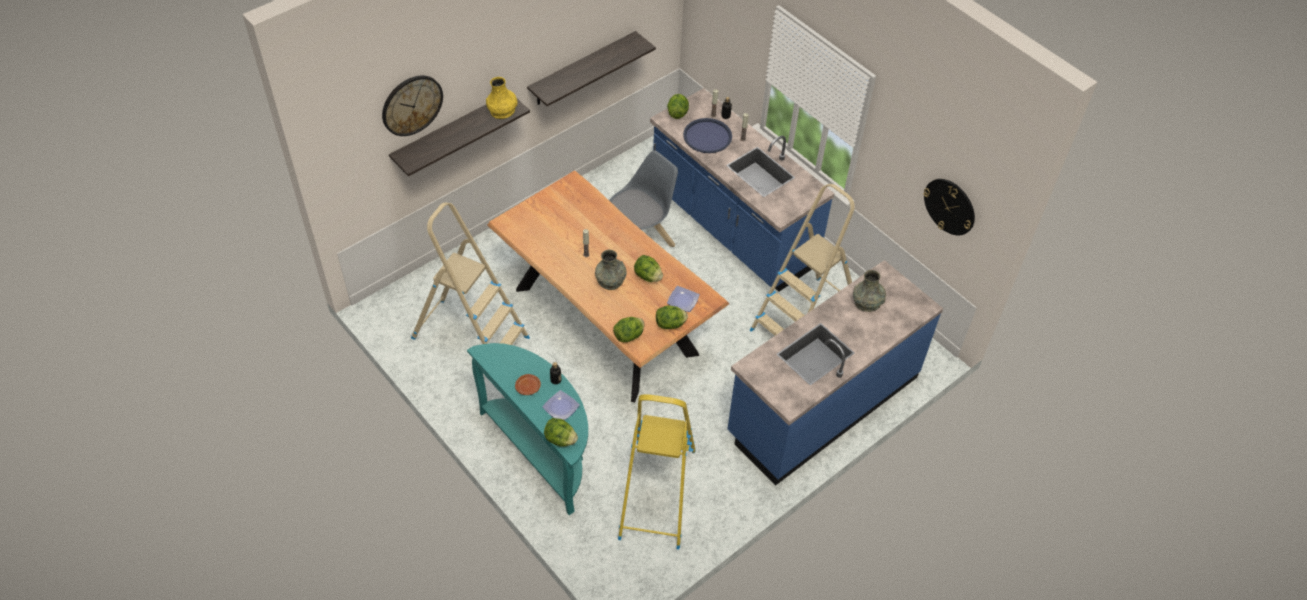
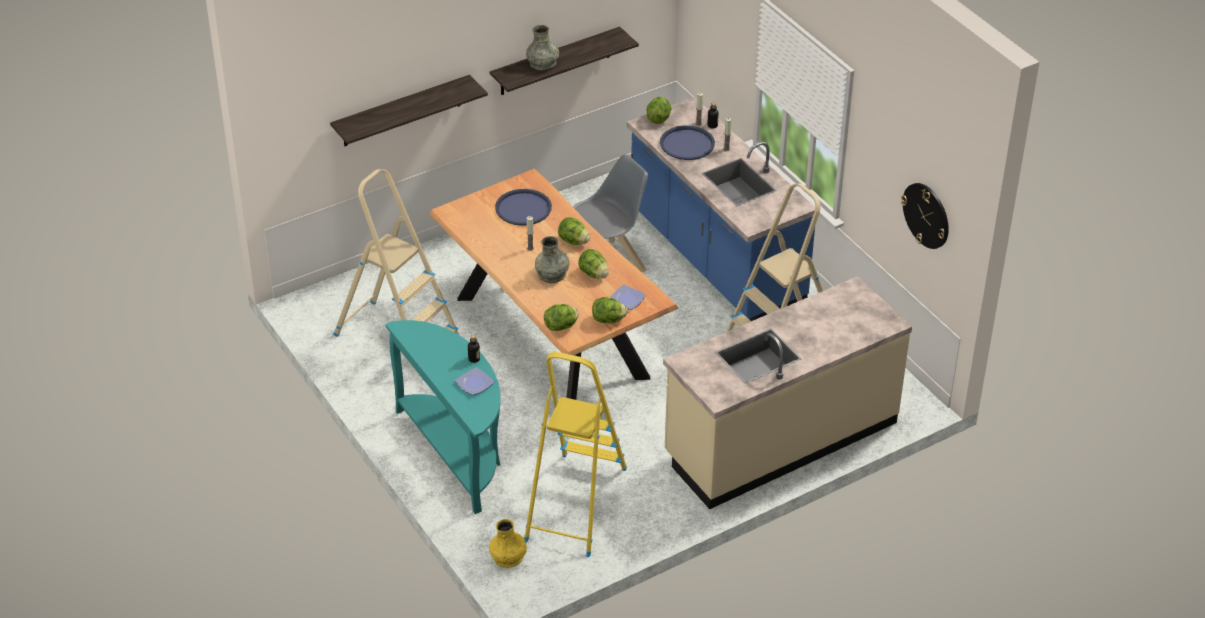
camera: 10 degrees right, 10 degrees down
(412, 105) = (359, 70): wall clock -> none
(502, 110) = (458, 91): yellow vase -> yellow vase (508, 557)
(528, 387) = (443, 362): brown plate -> none
(560, 439) = (468, 412): lettuce -> lettuce (573, 241)
(572, 213) = (523, 208): none -> blue tray
(822, 405) = (780, 439): blue counter -> beige counter
(867, 302) = (828, 313): grey vase -> grey vase (543, 63)

